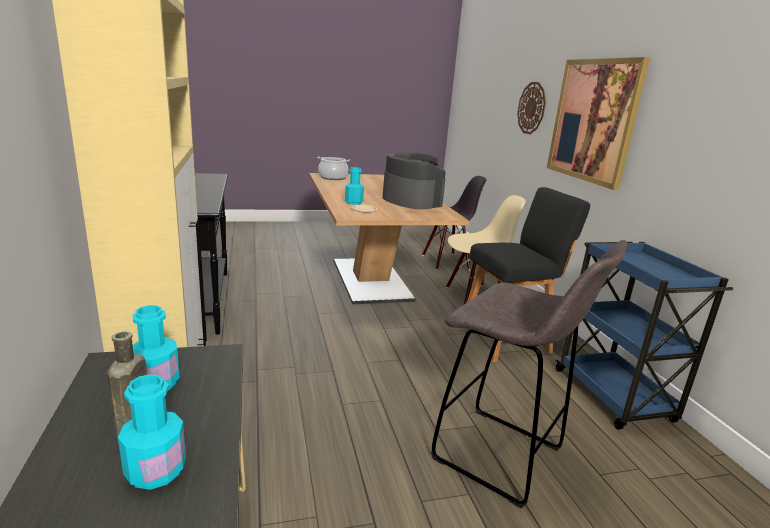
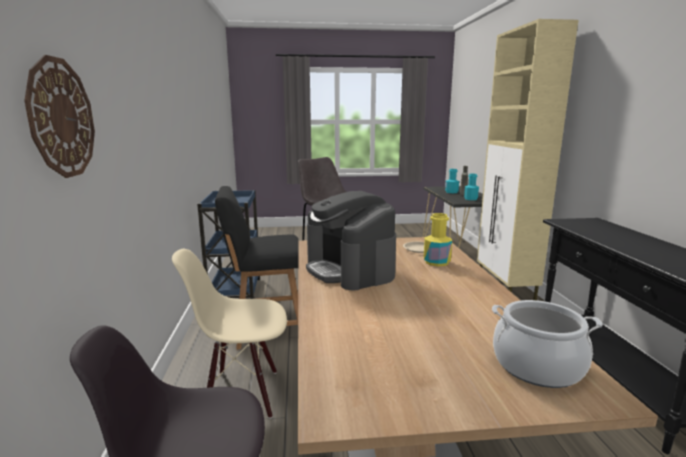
camera: 170 degrees left, 5 degrees down
(354, 202) = (436, 262): turquoise bottle -> yellow bottle
(593, 120) = (144, 122): picture -> none

